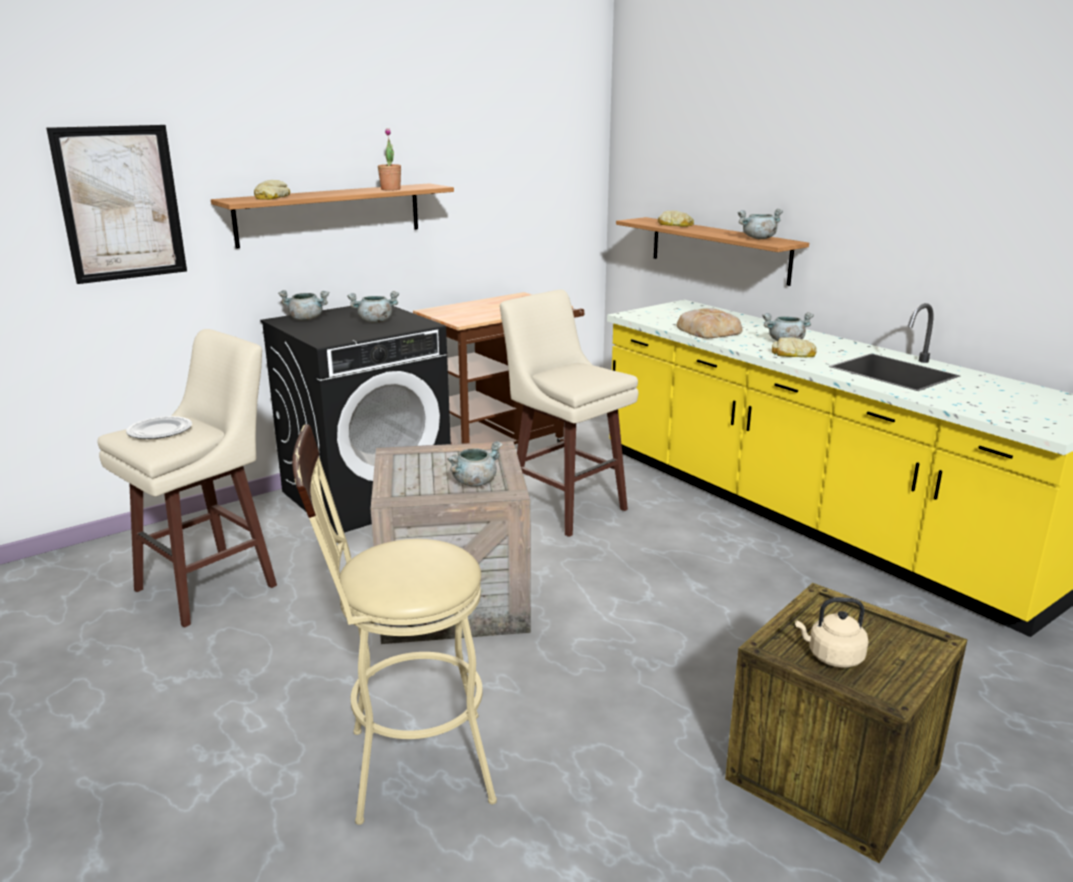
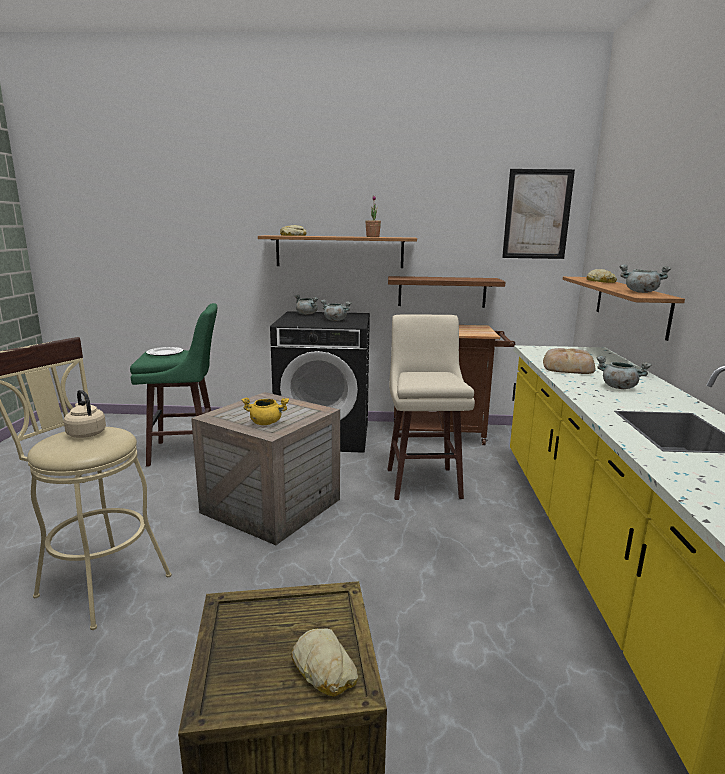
camera: 40 degrees right, 5 degrees down
(120, 203) = (215, 233): picture -> picture (537, 214)
(211, 586) = (186, 452): beige stool -> green stool
(467, 256) = (442, 292): none -> shelf
(474, 482) = (266, 423): grey cooking pot -> yellow cooking pot
(793, 354) = (602, 396): bread -> bread (323, 669)
(832, 657) = (250, 643): beige kettle -> beige kettle (86, 433)

